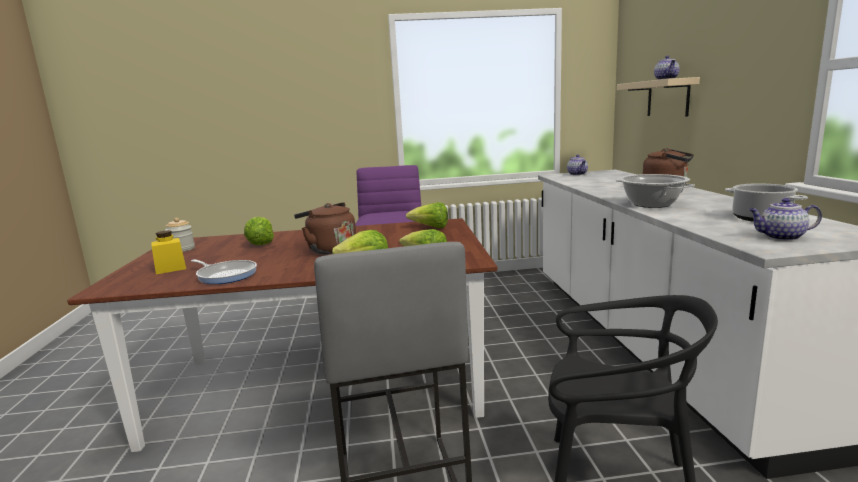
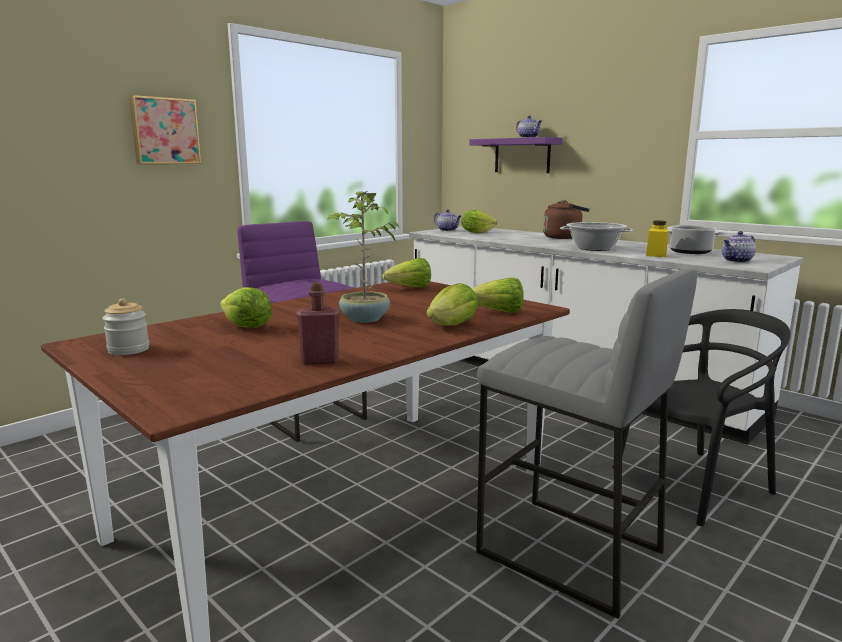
camera: 40 degrees left, 0 degrees up
(170, 269) = (203, 370): yellow jar -> yellow jar (656, 255)
(225, 275) = (320, 361): frying pan -> red bottle
(329, 249) = (364, 319): brown kettle -> potted plant
(338, 100) = (165, 131): none -> picture
(595, 178) = (476, 232): none -> lettuce
(668, 98) = (522, 155): beige shelf -> purple shelf

